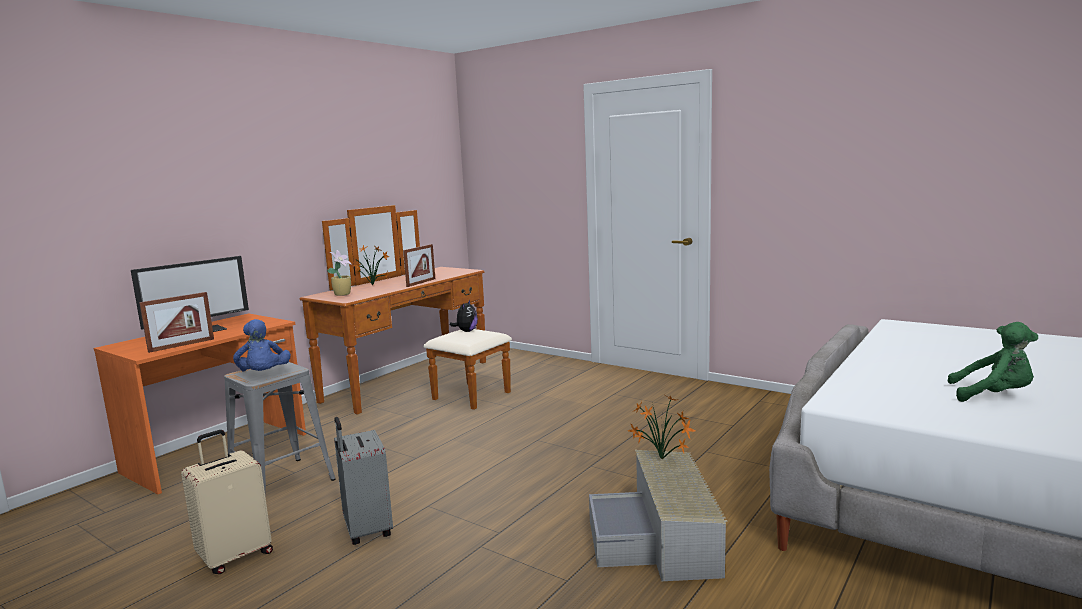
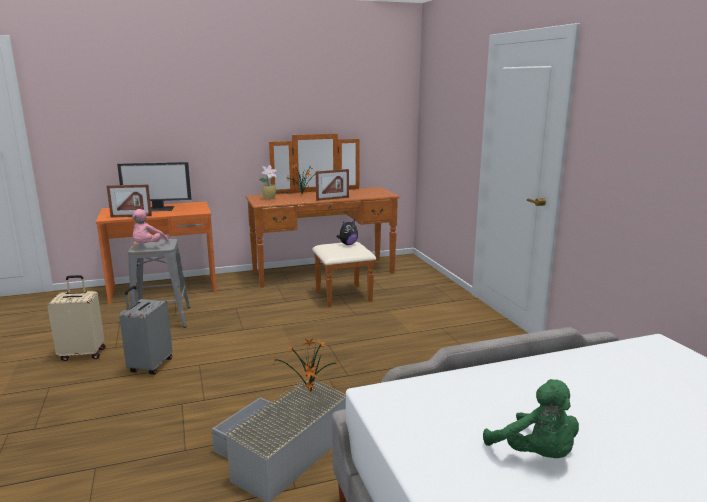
camera: 35 degrees right, 5 degrees up
(264, 375) = (148, 246): blue plush toy -> pink plush toy

